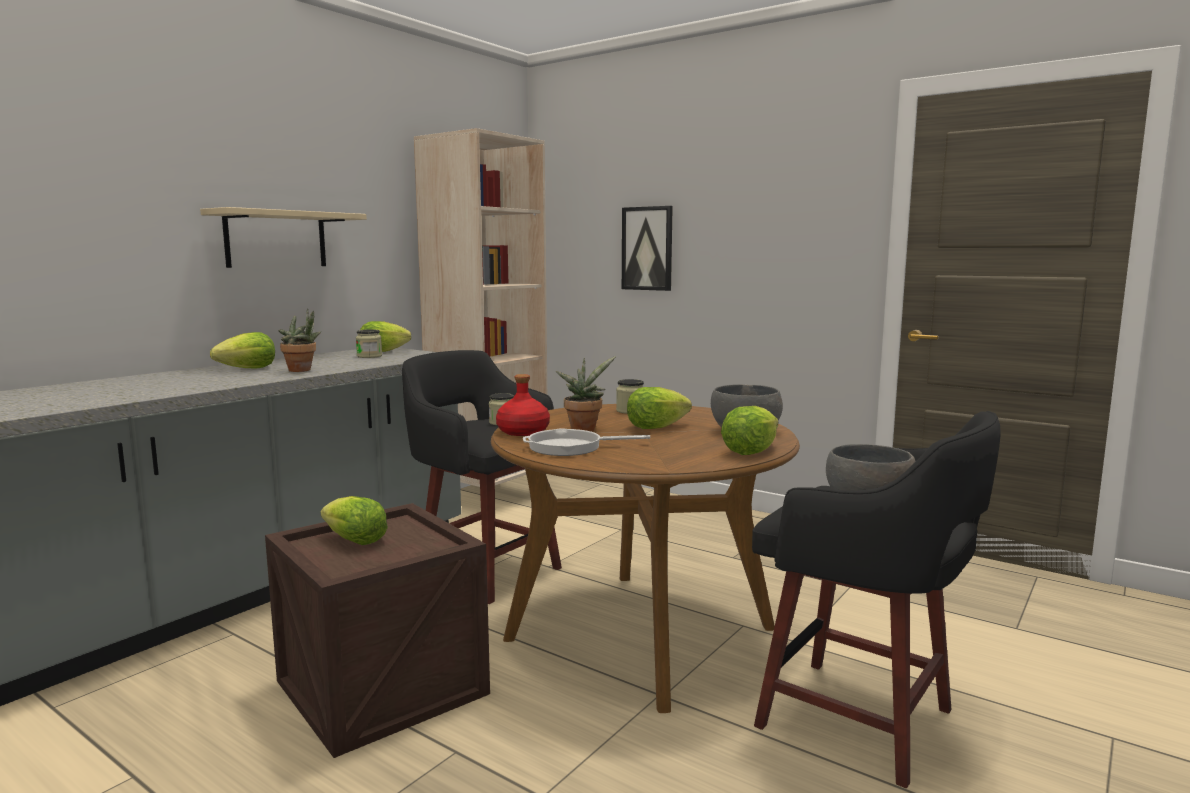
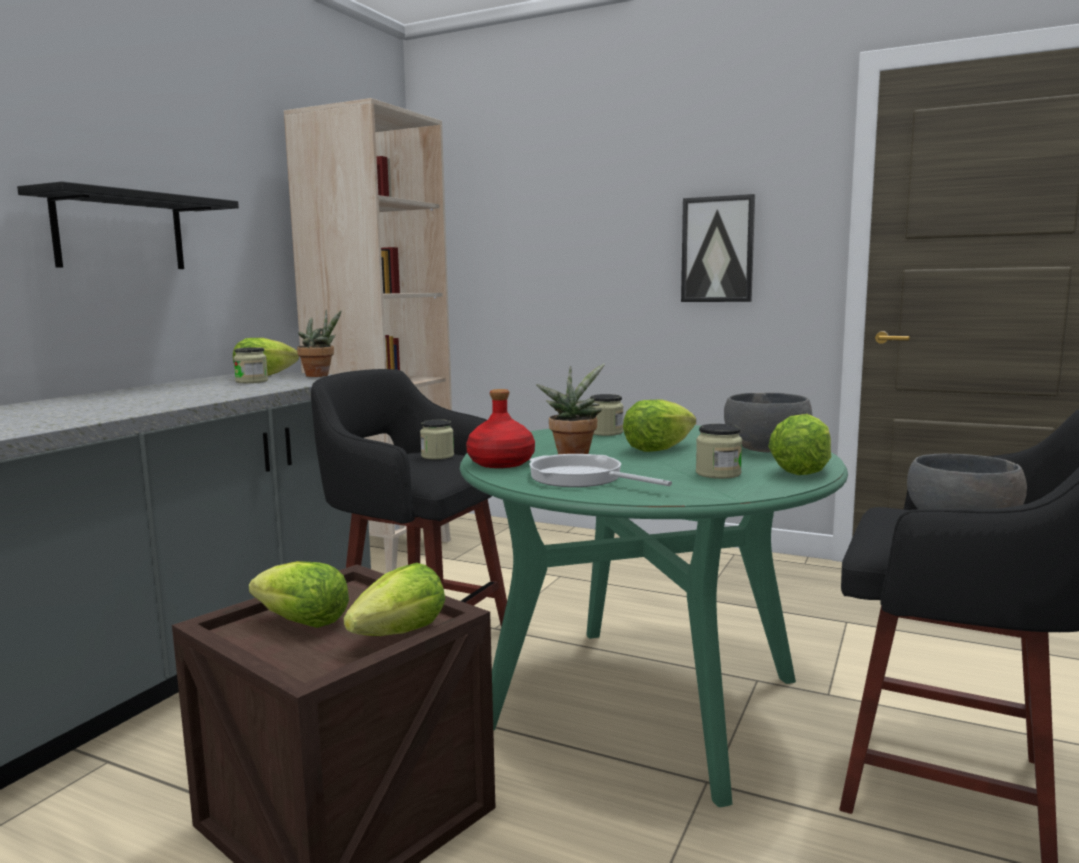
camera: 10 degrees left, 0 degrees up
(248, 369) = (99, 401): lettuce -> lettuce (401, 634)
(276, 239) = (120, 232): beige shelf -> black shelf
(302, 370) = (178, 399): potted plant -> potted plant (320, 375)
(570, 447) = (581, 478): frying pan -> frying pan turned 60 degrees clockwise
(641, 633) = (645, 702): brown dining table -> green dining table
(647, 248) = (561, 250): picture -> picture (717, 249)
(680, 450) = (718, 473): none -> jar

